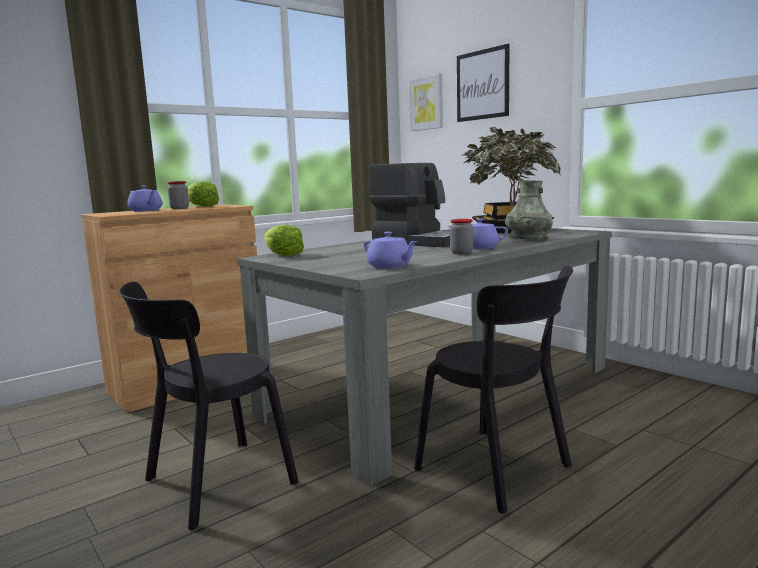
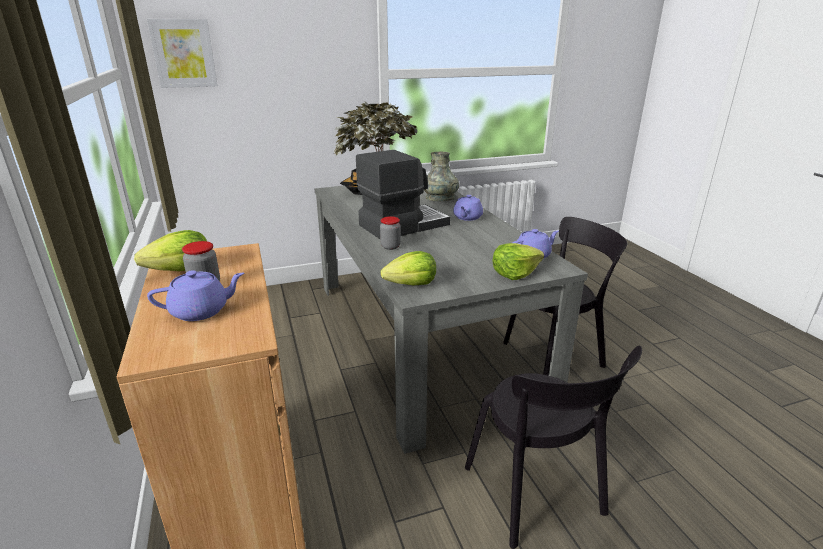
camera: 70 degrees left, 15 degrees up
(331, 266) = (514, 273): none -> lettuce
(461, 253) = (489, 226): jar -> jar (390, 246)
(482, 85) = (274, 42): picture -> none

